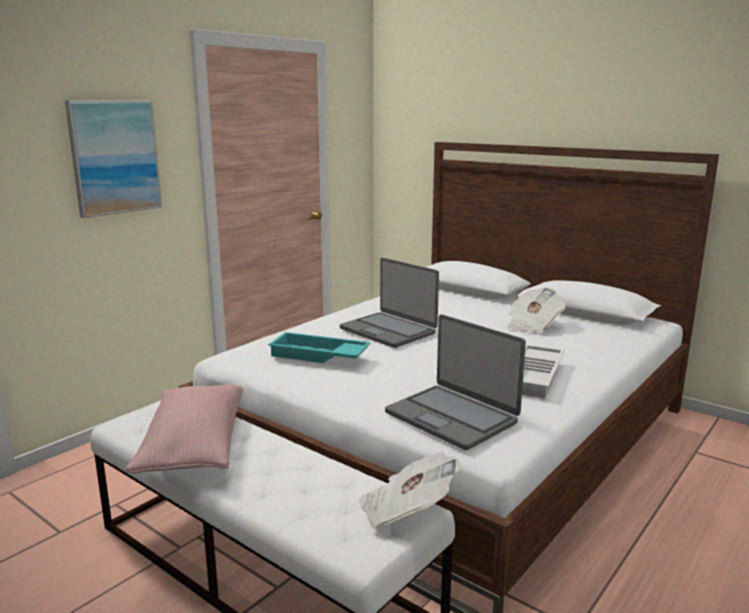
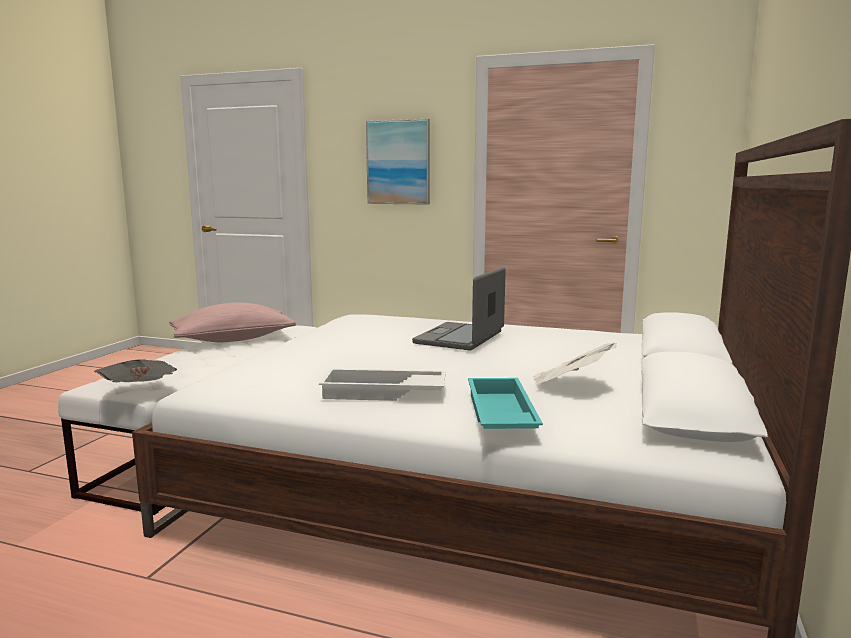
camera: 70 degrees right, 5 degrees down
(318, 355) = (370, 328): turquoise tray -> turquoise tray (498, 415)
(452, 417) = (263, 373): laptop -> none

